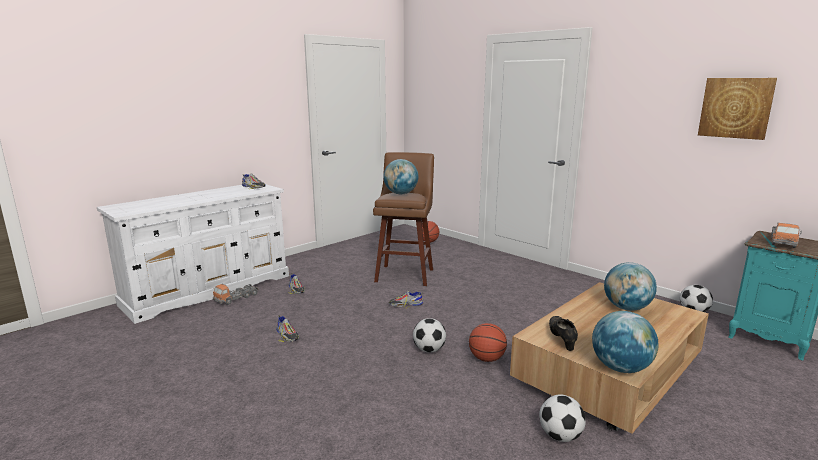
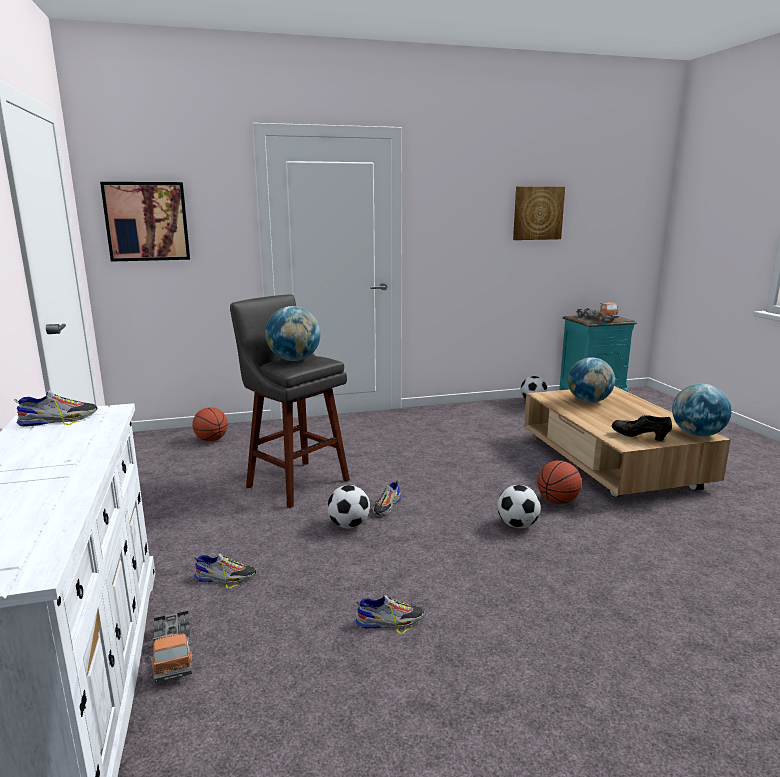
camera: 60 degrees left, 0 degrees up
(405, 274) = (296, 482): brown stool -> grey stool
(429, 101) = (147, 221): none -> picture
(560, 436) = (703, 512): football -> football (349, 525)

